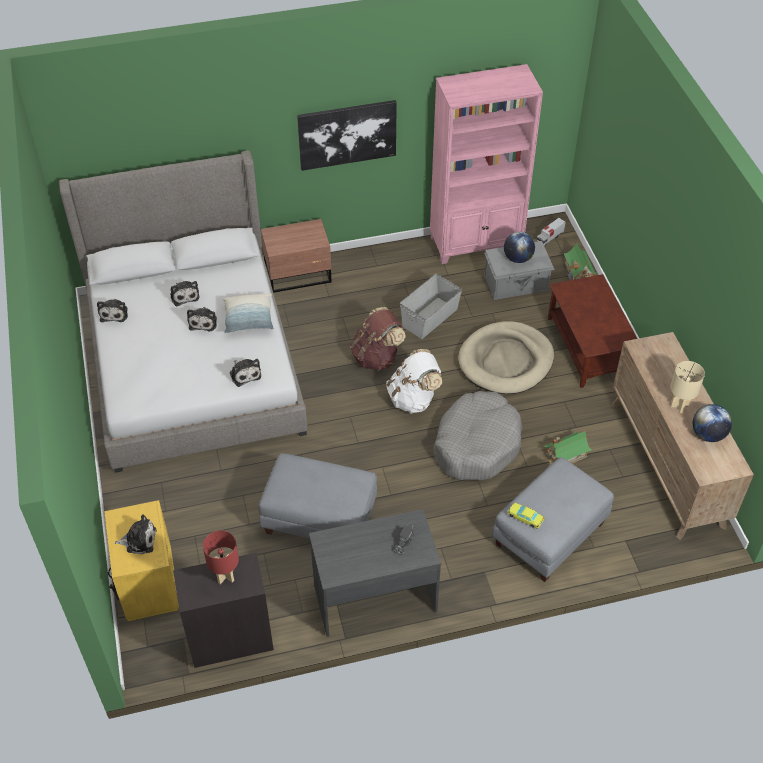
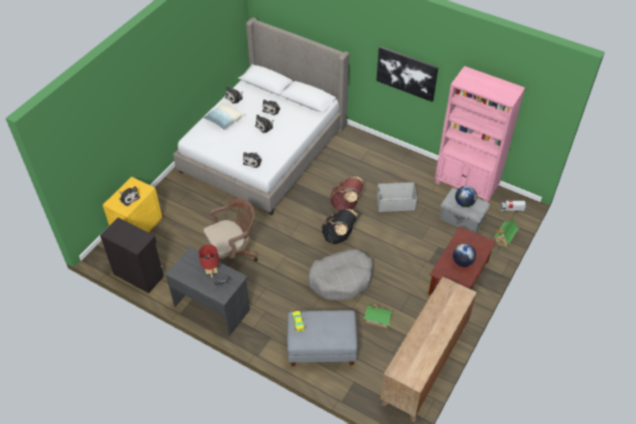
camera: 45 degrees right, 0 degrees up
(225, 576) = (132, 235): red table lamp -> red table lamp (211, 272)
(249, 320) = (284, 139): pillow -> pillow (224, 120)
(299, 275) = (358, 141): brown nightstand -> none
(320, 518) = (233, 256): grey ottoman -> brown office chair
(413, 399) = (339, 236): white backpack -> black backpack
(506, 361) = (406, 252): beige dog bed -> none
(679, 406) = (427, 329): beige table lamp -> none
(708, 434) = (423, 354): globe -> globe (462, 262)

